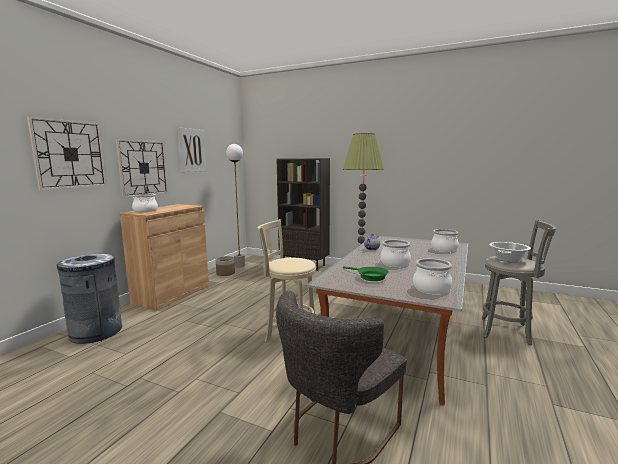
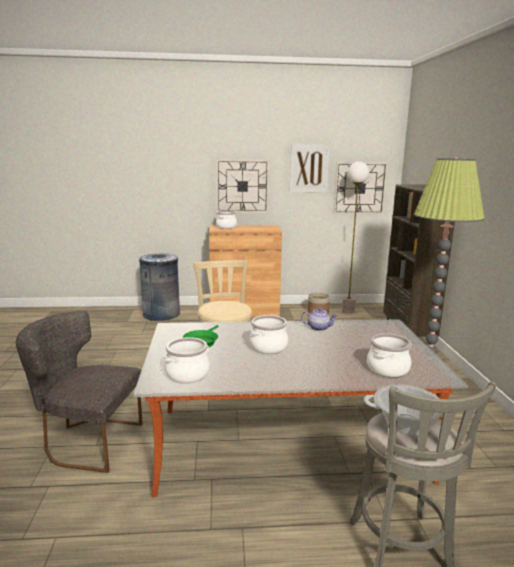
camera: 60 degrees right, 5 degrees up
(70, 154) = (175, 173): wall clock -> wall clock (359, 188)

